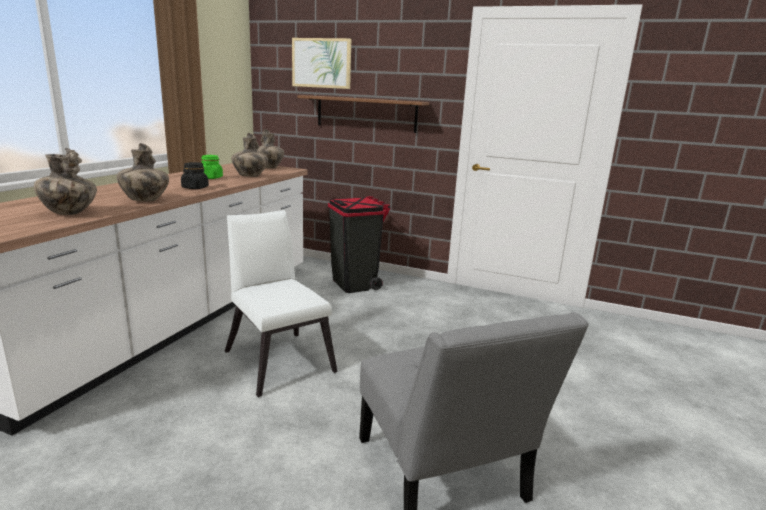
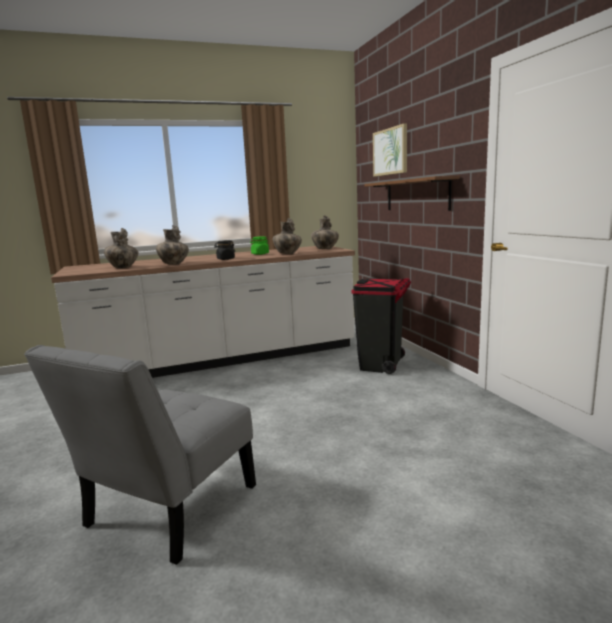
camera: 50 degrees right, 5 degrees down
(278, 358) = (229, 397): white chair -> none

